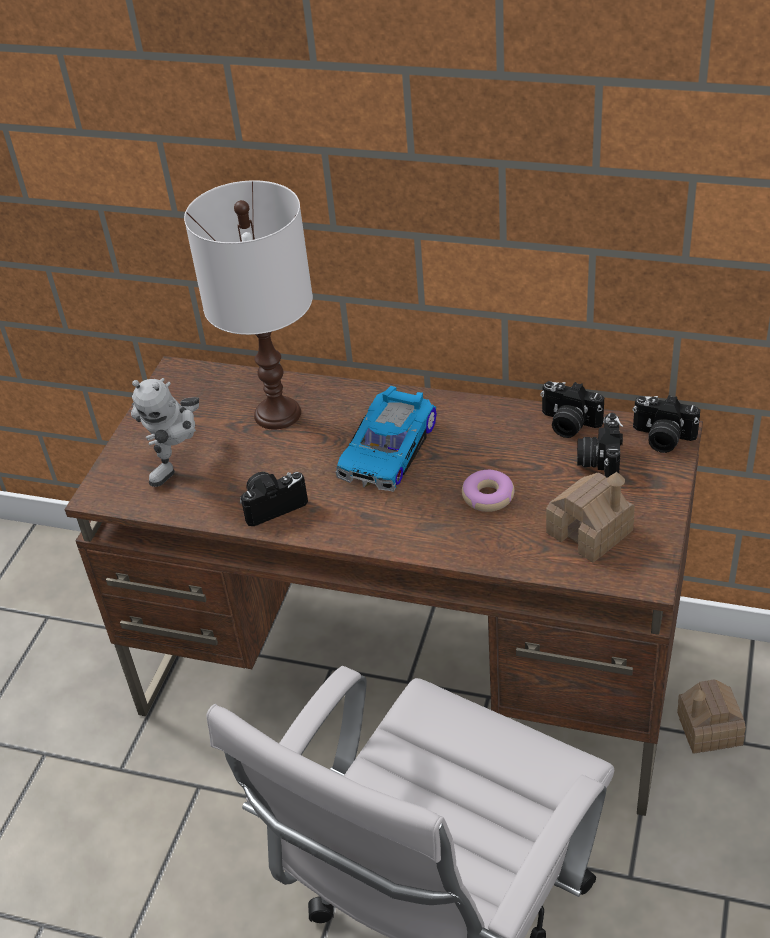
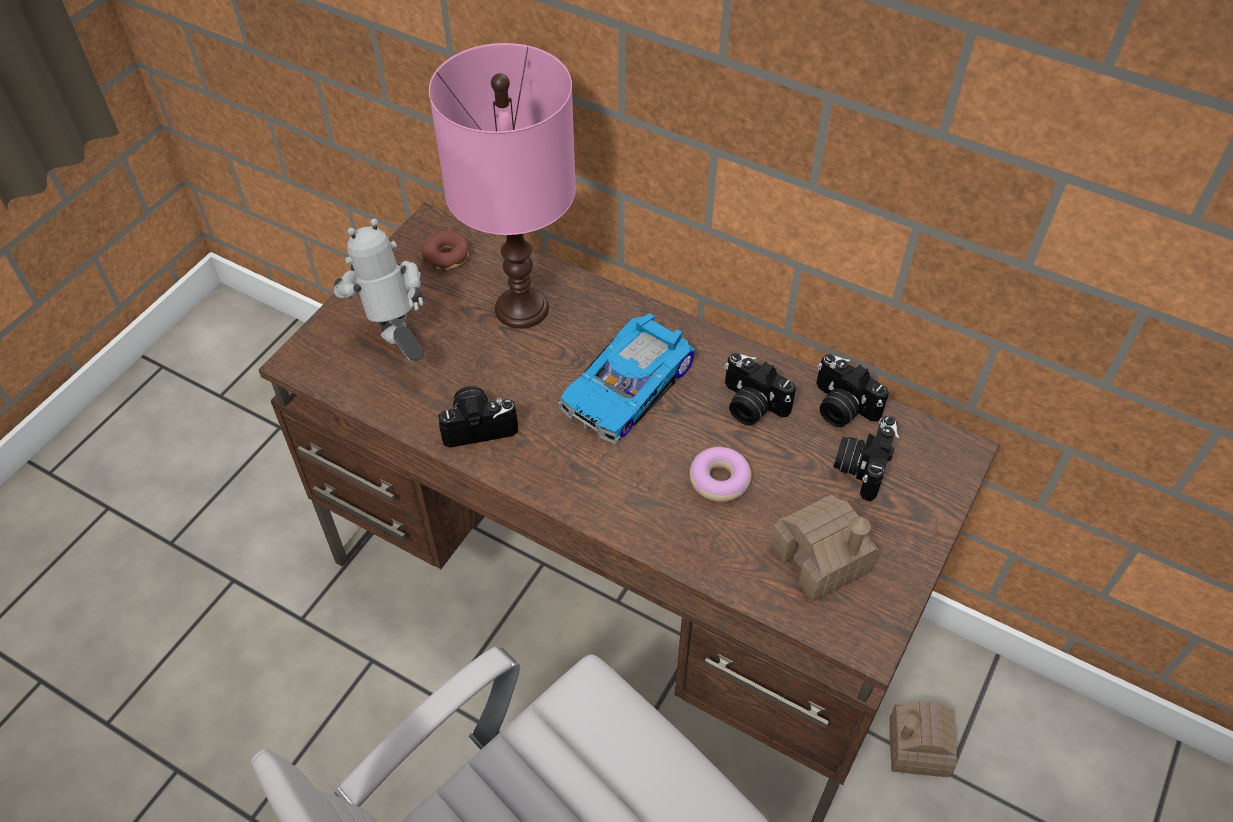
camera: 10 degrees right, 10 degrees up
(181, 465) = (397, 346): toy robot -> toy robot turned 120 degrees clockwise
(198, 390) = (446, 256): none -> donut
(278, 414) = (522, 309): white table lamp -> pink table lamp
(662, 438) = (944, 456): camera -> camera (750, 405)

